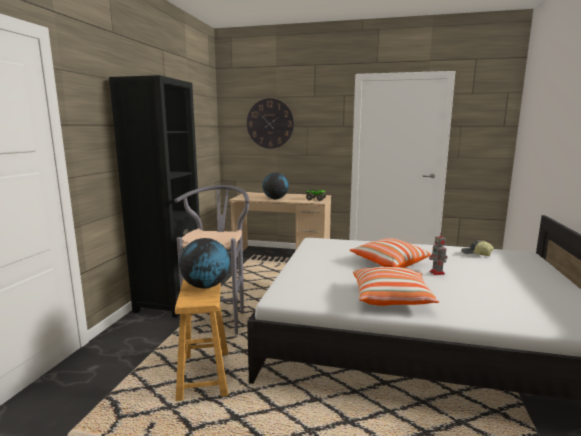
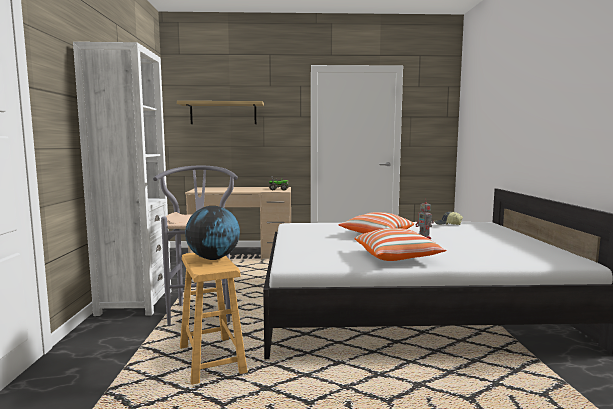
camera: 15 degrees left, 5 degrees down
(169, 302) = (135, 303): black bookcase -> white bookcase
(270, 123) = (223, 113): wall clock -> shelf
(275, 198) = (236, 190): globe -> none

